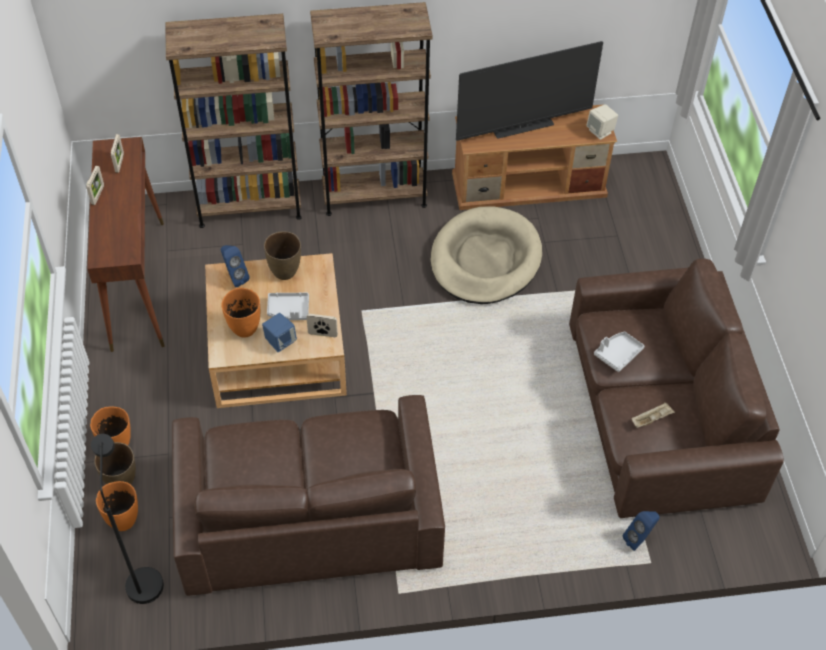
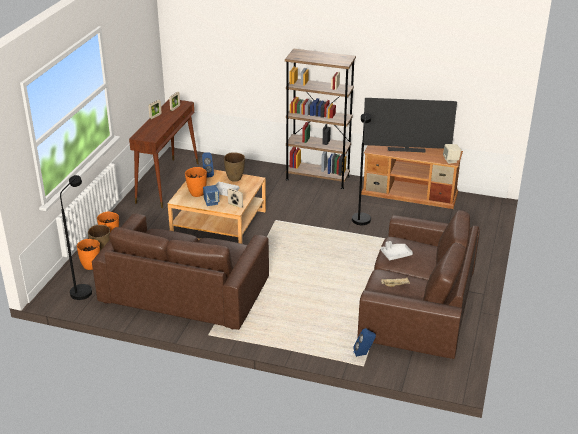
camera: 25 degrees right, 20 degrees down
(249, 207) = (247, 167): brown bookcase -> none
(485, 259) = (361, 217): beige dog bed -> black floor lamp

